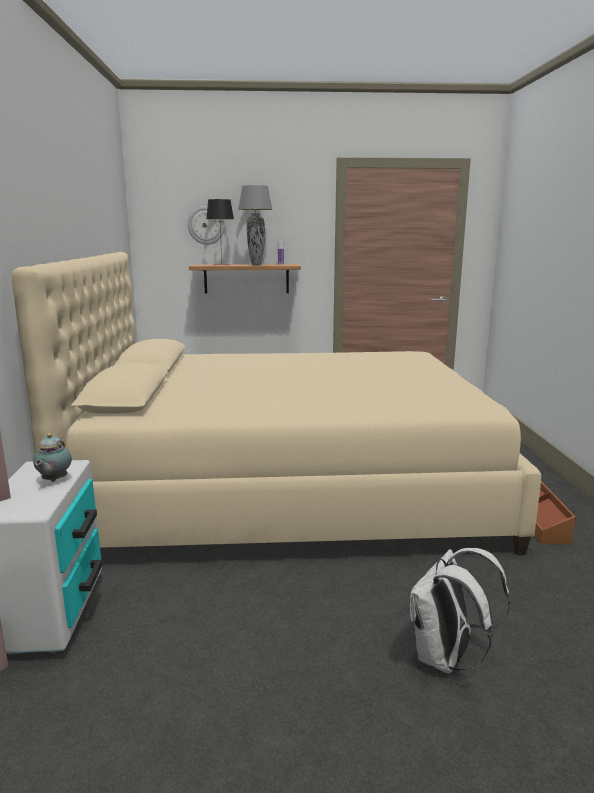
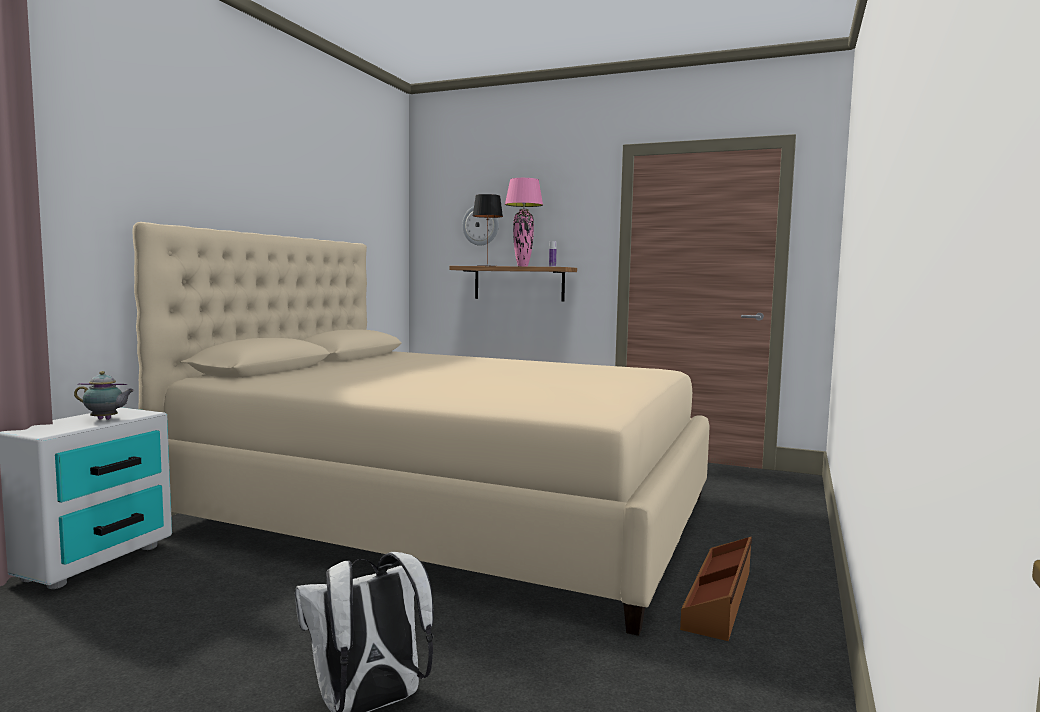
camera: 25 degrees right, 10 degrees down
(54, 480) = (106, 419): teapot -> teapot turned 120 degrees counterclockwise
(256, 265) = (523, 266): grey table lamp -> pink table lamp

